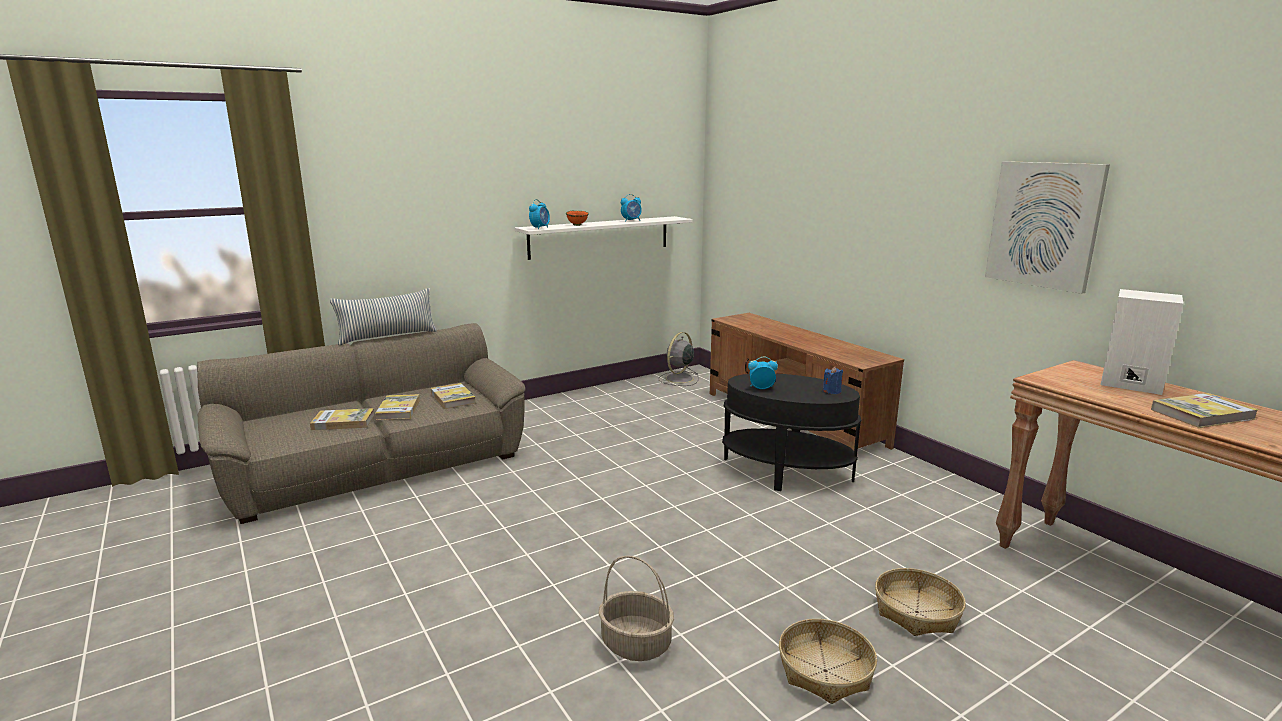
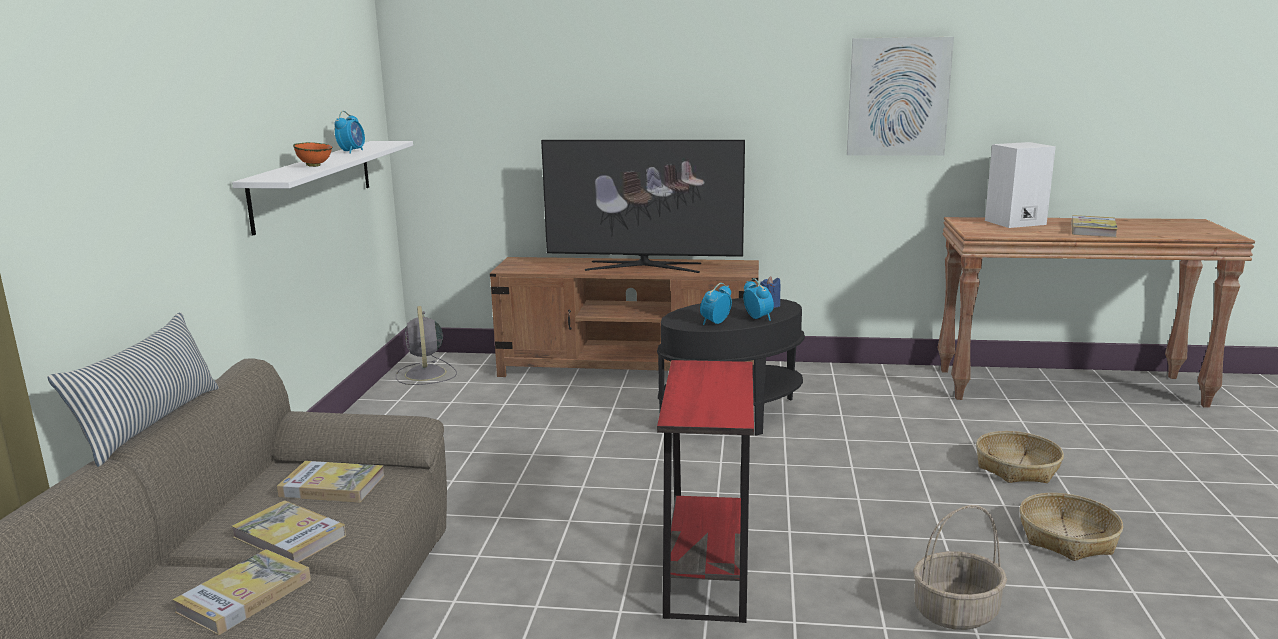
camera: 50 degrees left, 0 degrees up
(540, 228) = (285, 176): alarm clock -> alarm clock (758, 318)
(576, 536) = (707, 571): none -> red side table
(807, 340) = (643, 266): none -> television

